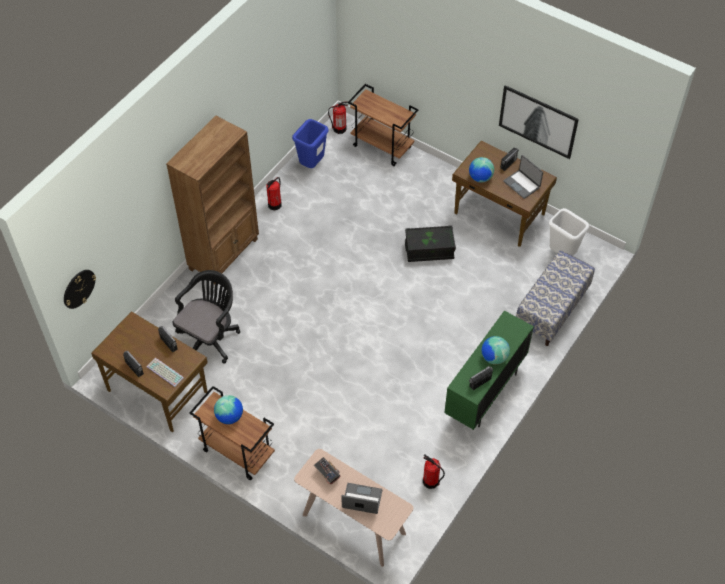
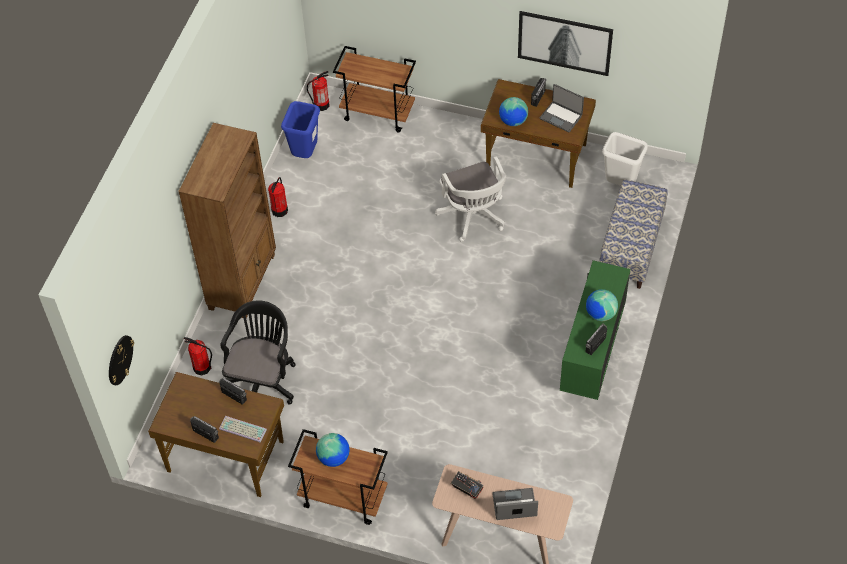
camera: 15 degrees left, 0 degrees up
(429, 250) = (473, 217): black storage box -> white office chair
(430, 481) = (567, 469): fire extinguisher -> fire extinguisher (202, 368)

